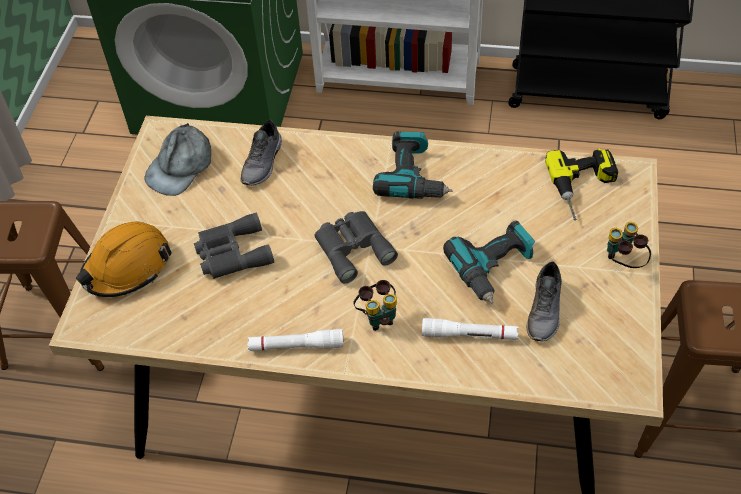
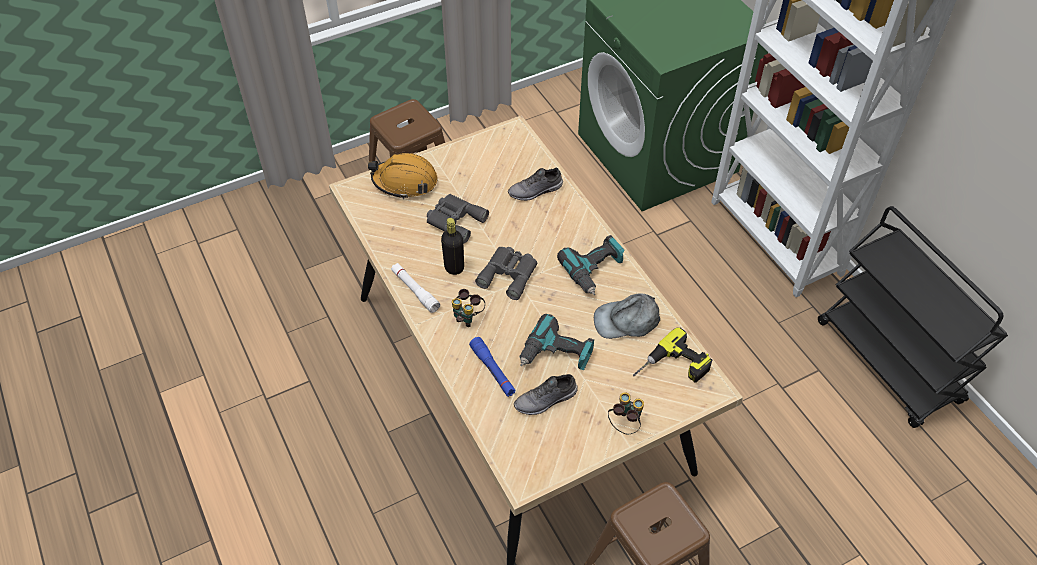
camera: 50 degrees right, 0 degrees up
(181, 166) = (497, 156): grey cap -> grey cap (627, 320)
(298, 291) = (454, 267): none -> black bottle
(469, 335) = (493, 370): white flashlight -> blue flashlight

